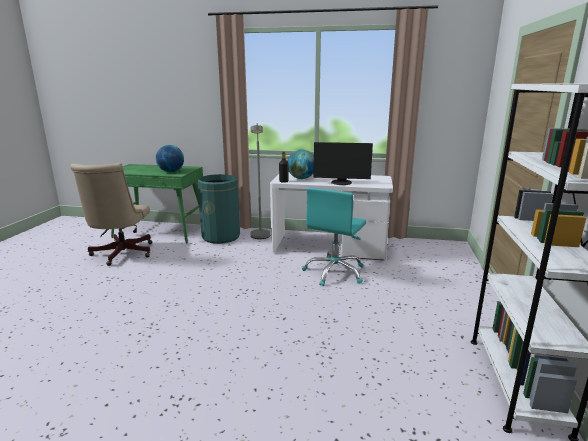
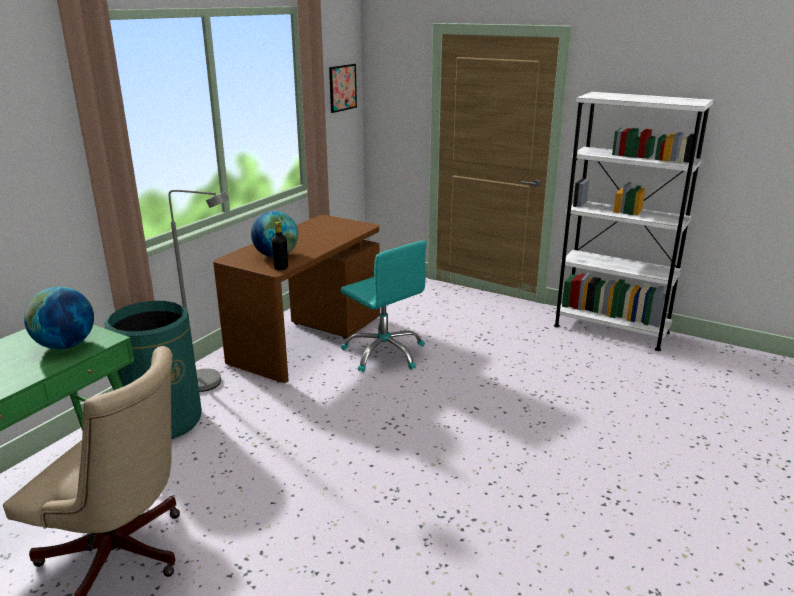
camera: 70 degrees left, 5 degrees up
(330, 247) = (307, 339): white desk -> brown desk
(341, 183) = (328, 241): monitor -> none
(457, 89) = (342, 88): none -> picture

